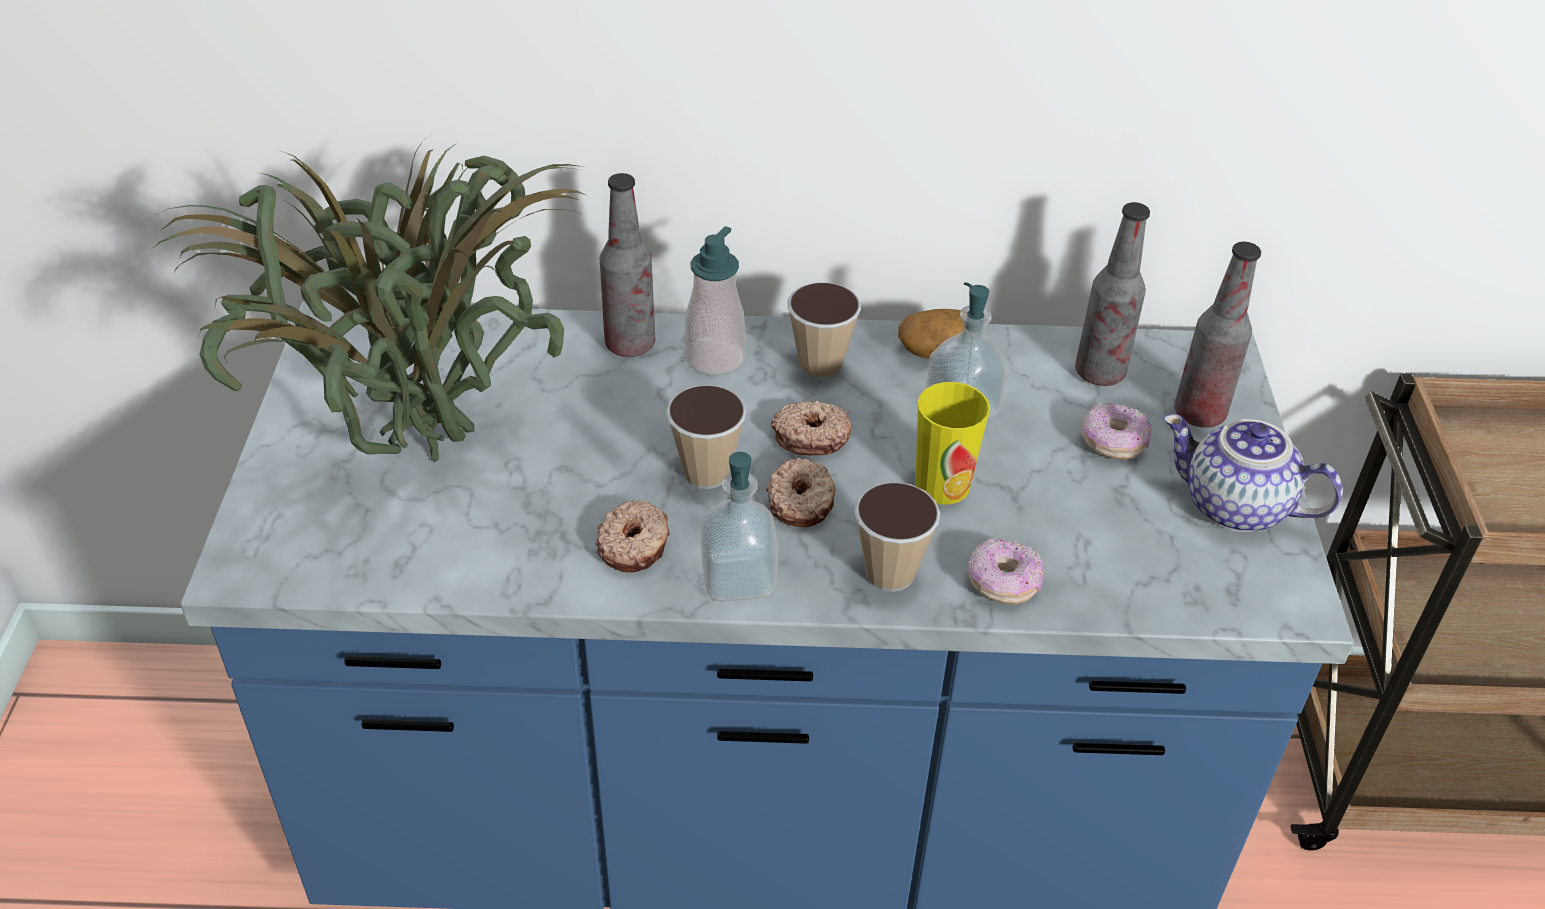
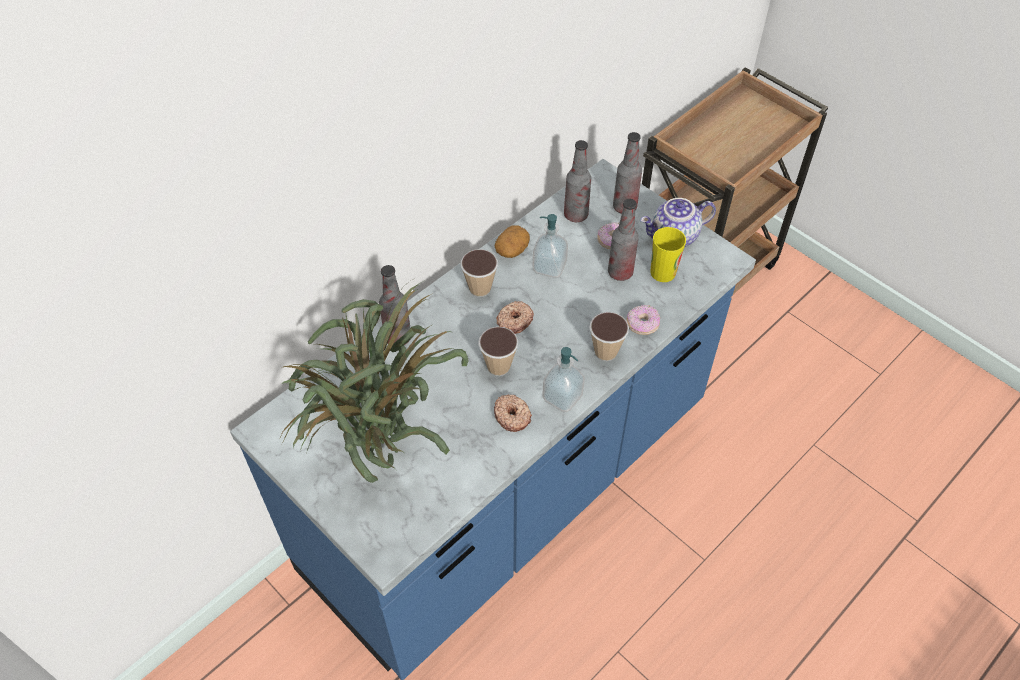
camera: 45 degrees left, 10 degrees up
(715, 358) = (438, 317): soap dispenser -> none
(802, 502) = (544, 350): donut -> none
(942, 485) = (580, 303): cup -> cup (663, 272)
(1066, 490) = (620, 272): none -> bottle

